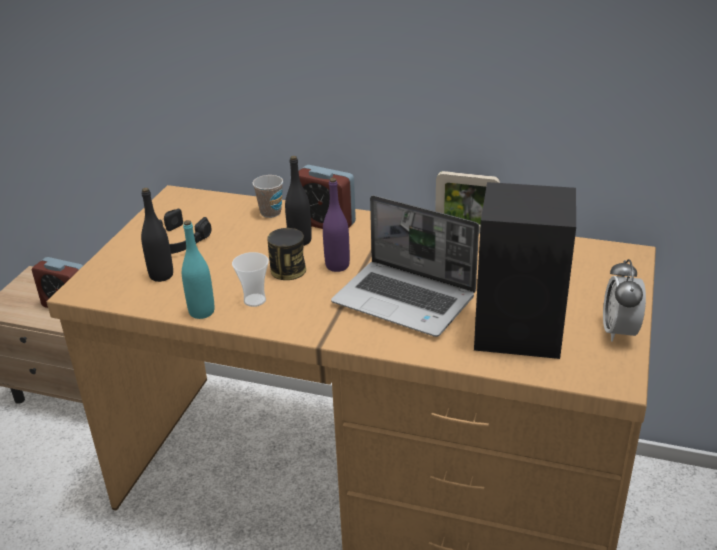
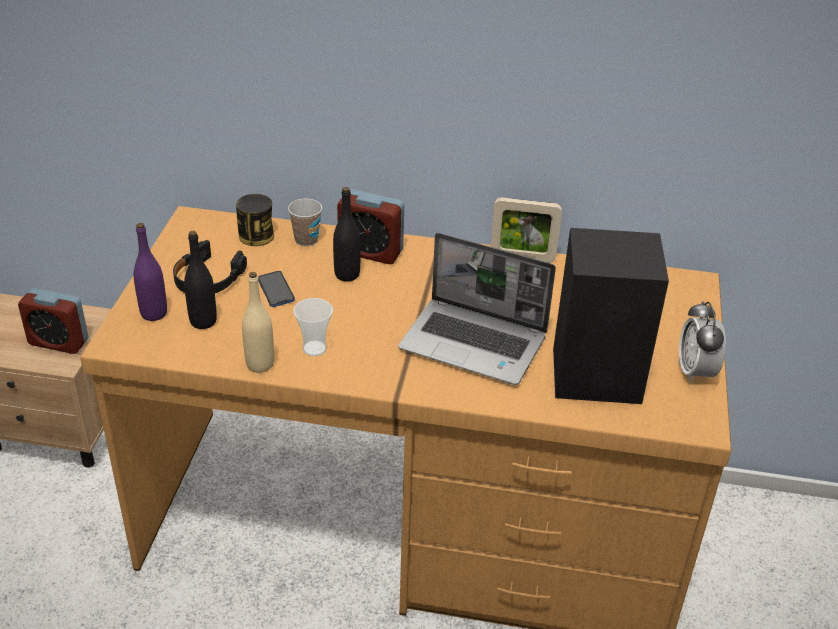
camera: 10 degrees left, 5 degrees up
(201, 312) = (260, 364): turquoise bottle -> beige bottle
(233, 252) = (276, 290): none -> phone
(288, 270) = (342, 311): can -> can (256, 236)
(337, 266) = (394, 304): purple bottle -> purple bottle (154, 313)

